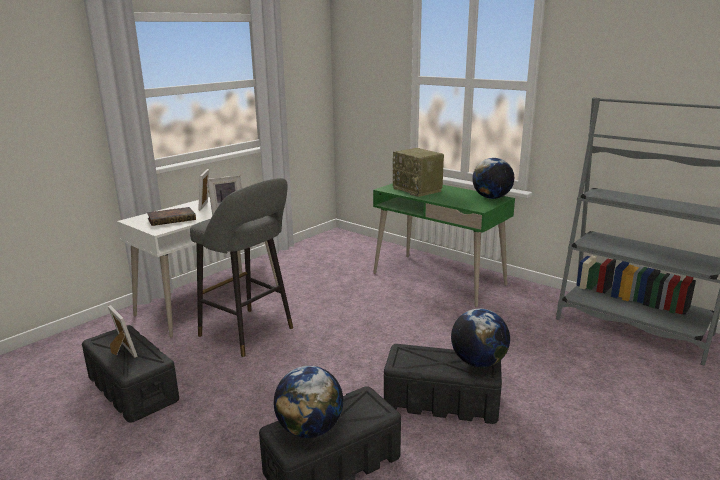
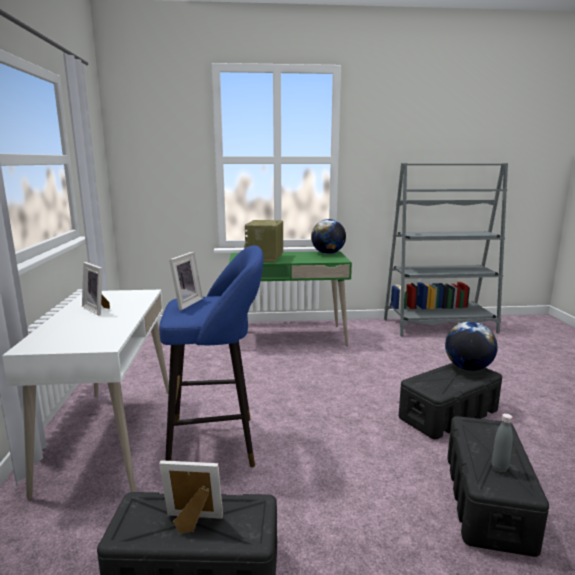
camera: 45 degrees left, 5 degrees down
(173, 219) = (89, 331): book -> none
(250, 333) = (218, 443): grey stool -> blue stool
(310, 429) = (499, 468): globe -> grey bottle
(418, 190) = (265, 258): radio -> radio turned 90 degrees clockwise

